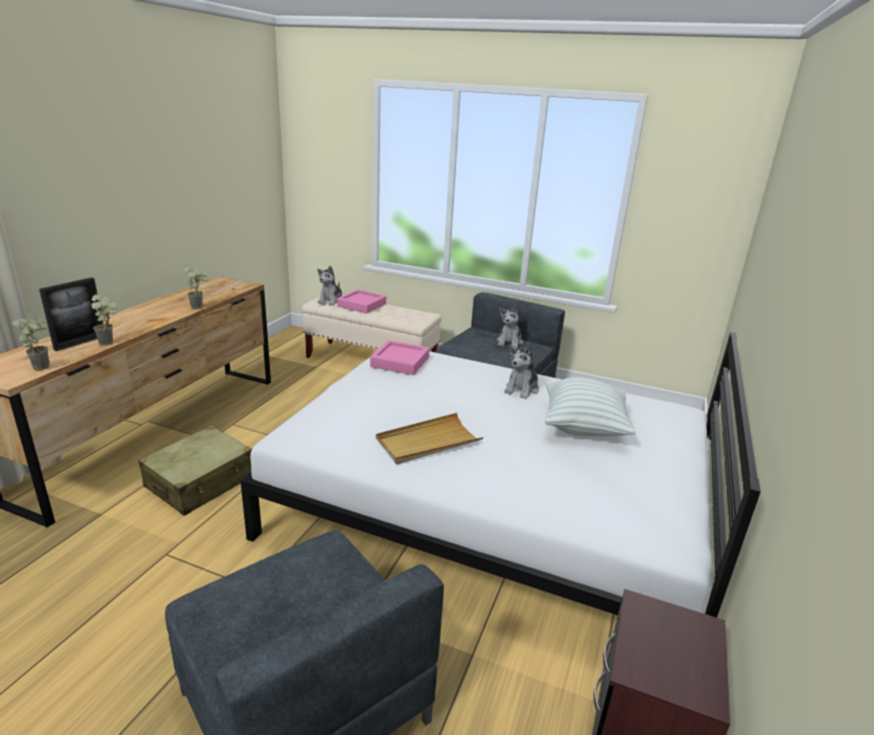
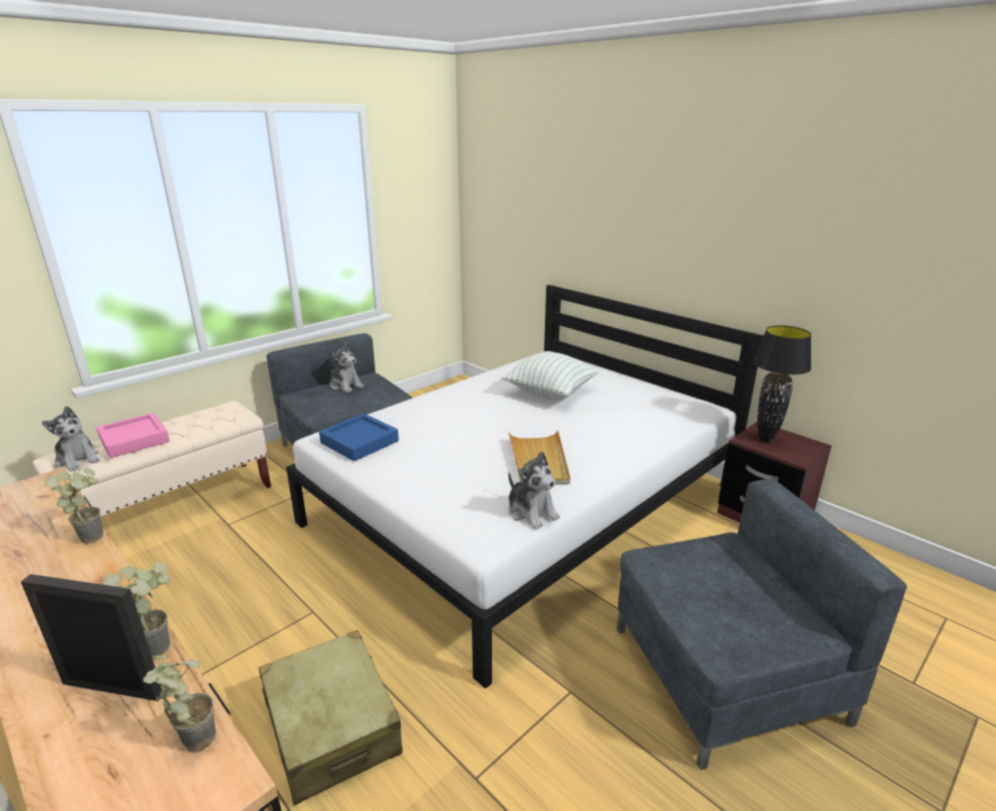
camera: 65 degrees left, 0 degrees up
(80, 343) = (112, 688): picture frame -> picture frame turned 45 degrees counterclockwise
(400, 362) = (359, 442): pink tray -> blue tray
(522, 389) = (471, 399): plush toy -> plush toy (531, 512)
(663, 629) = (765, 440): none -> black table lamp

